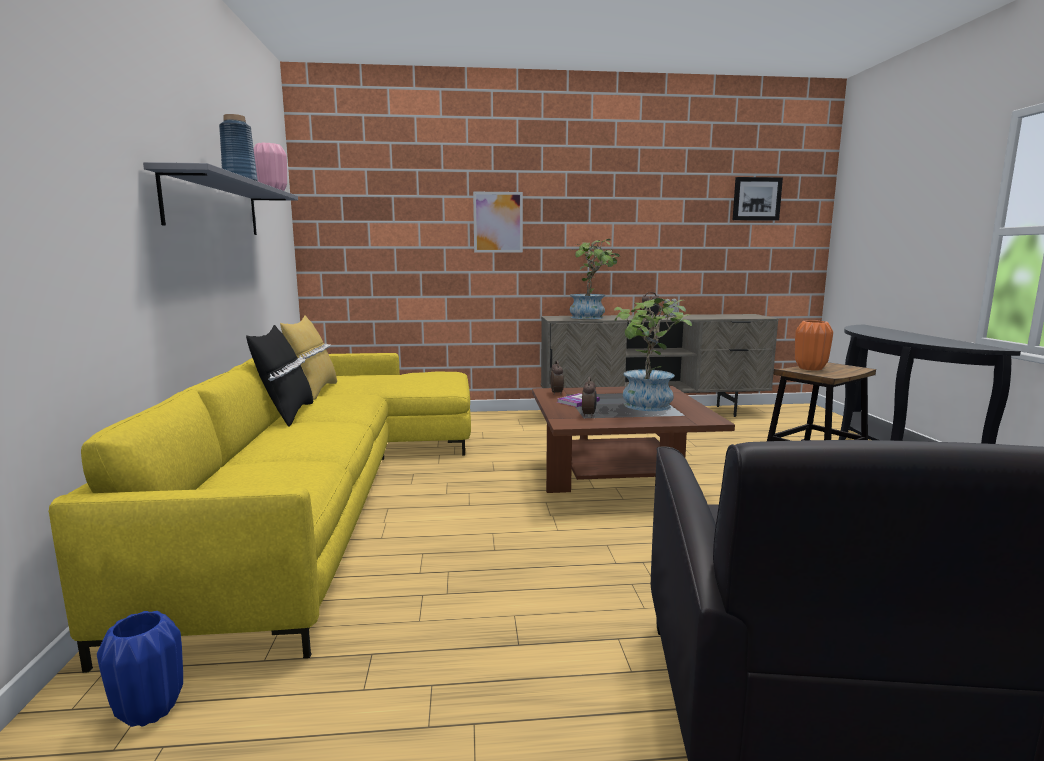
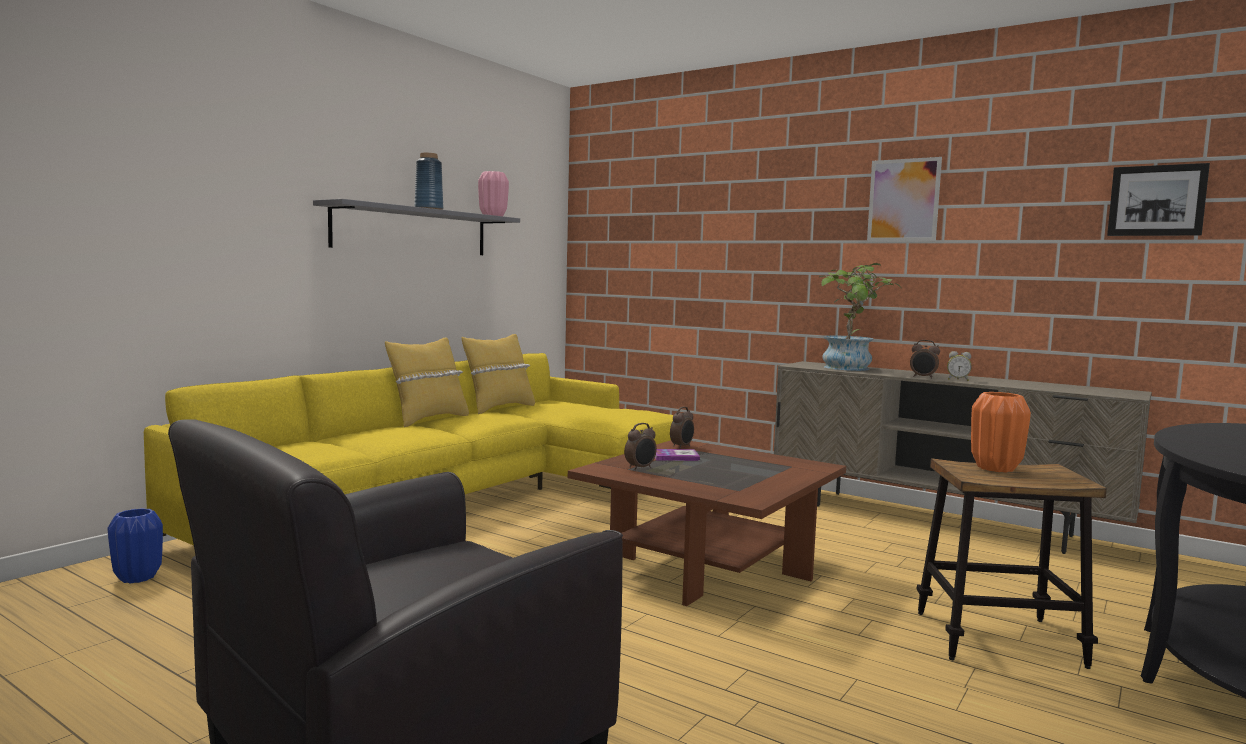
camera: 40 degrees right, 5 degrees down
(286, 414) = (428, 419): black pillow -> yellow pillow
(498, 222) = (758, 241): picture -> picture (903, 200)
(647, 407) = (727, 475): potted plant -> none

